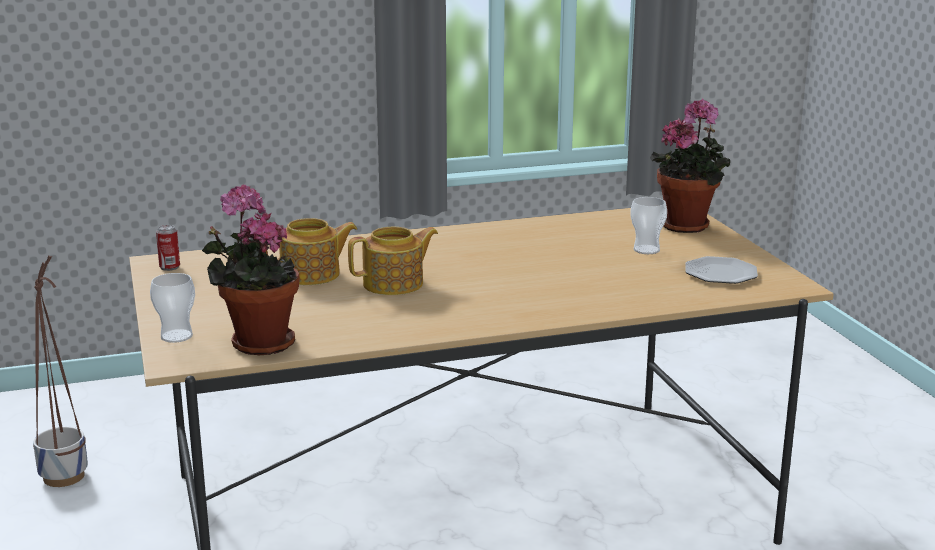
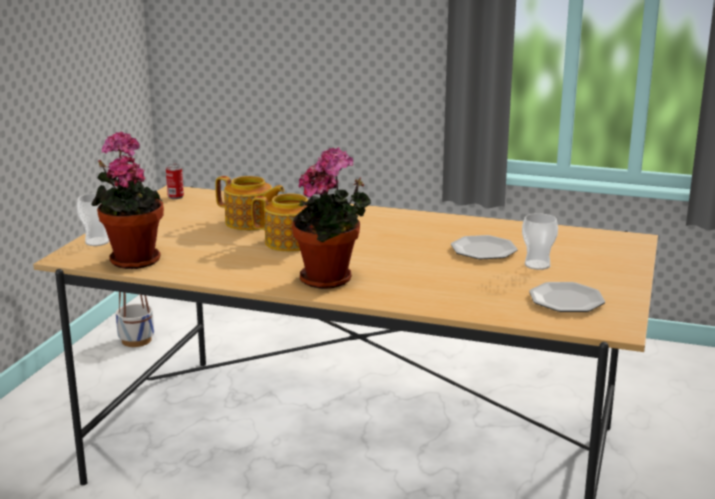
camera: 35 degrees right, 0 degrees up
(581, 248) = (484, 250): none -> plate
(688, 225) = (617, 254): potted plant -> potted plant (331, 280)

